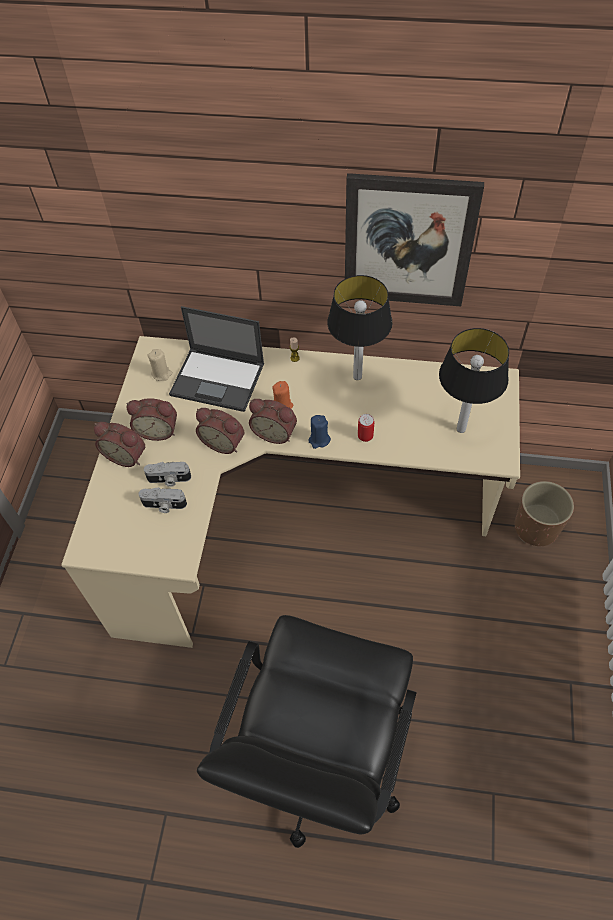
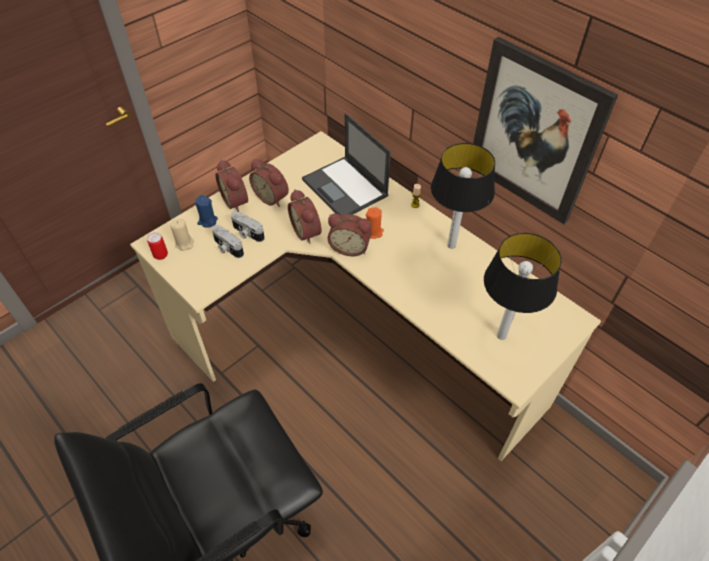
camera: 35 degrees right, 5 degrees down
(161, 374) = (311, 162): beige candle -> beige candle (184, 243)
(275, 432) = (350, 247): alarm clock -> alarm clock turned 45 degrees counterclockwise
(319, 440) = (377, 272): blue candle -> blue candle (207, 221)
(365, 436) = (415, 292): can -> can (161, 255)
(536, 527) = (553, 486): brown planter -> none

